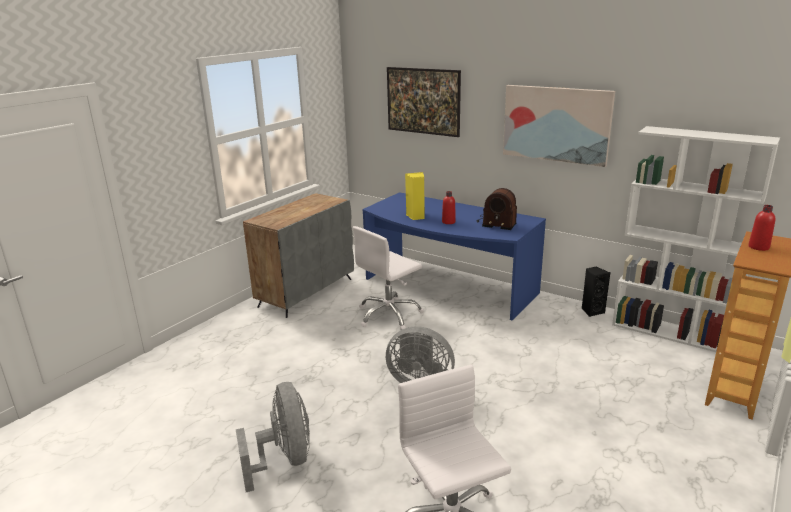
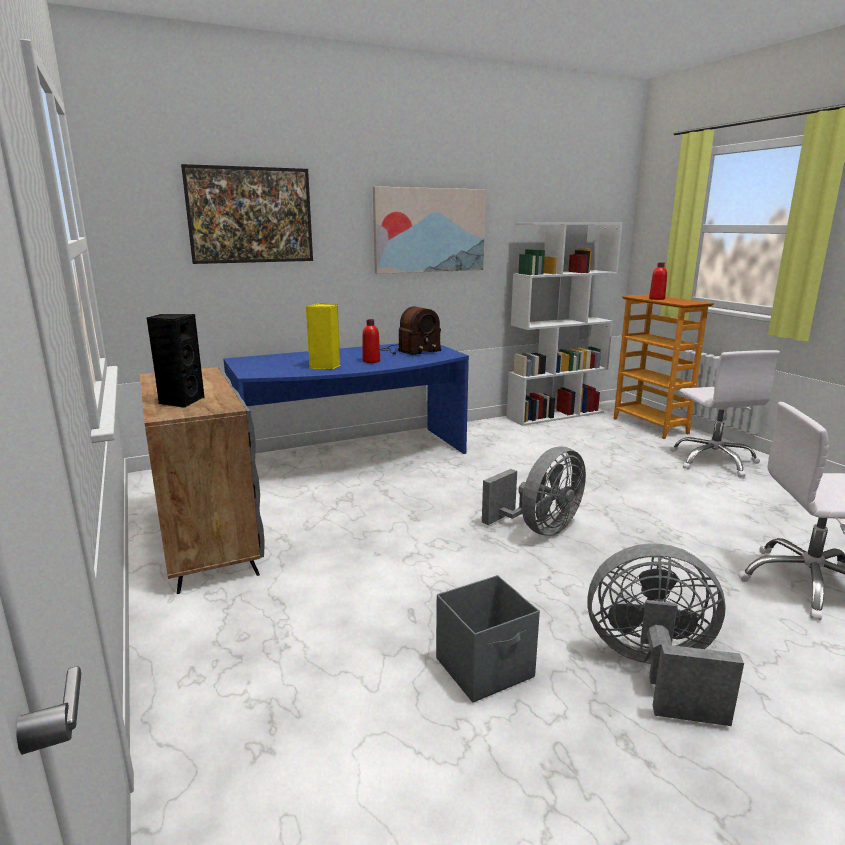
camera: 60 degrees left, 5 degrees down
(253, 404) = (486, 668): none -> grey storage box
(389, 315) = (367, 503): white office chair -> white office chair (713, 461)
(592, 311) = (490, 424): black speaker -> black speaker (181, 401)

